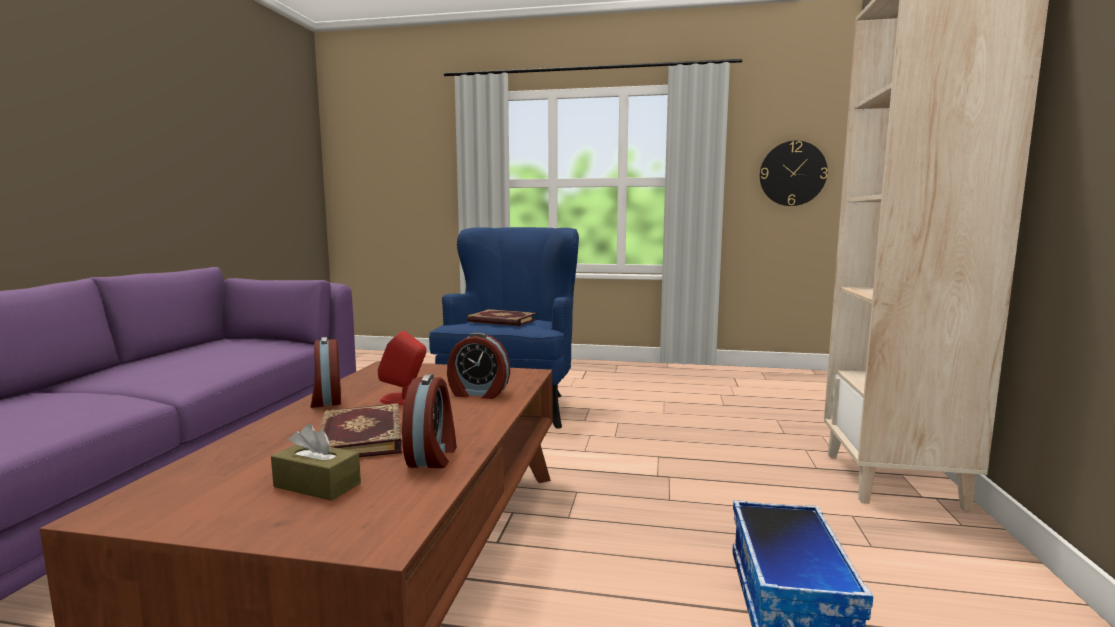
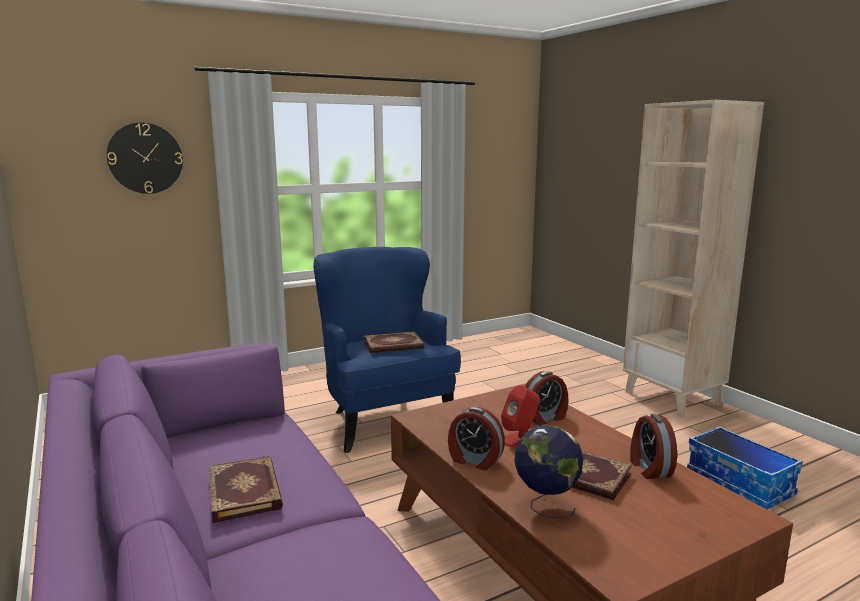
camera: 40 degrees left, 5 degrees up
(156, 367) = (246, 491): none -> book
(261, 443) = (546, 506): none -> globe
(317, 485) = (655, 510): brown tissue box -> none
(433, 456) = (649, 468): alarm clock -> alarm clock turned 150 degrees counterclockwise
(792, 173) = (503, 176): wall clock -> wall clock (145, 158)

